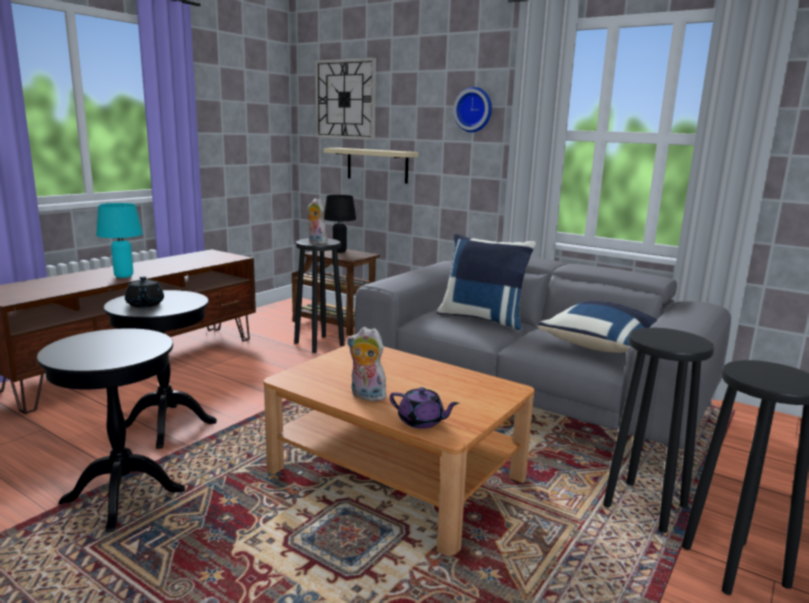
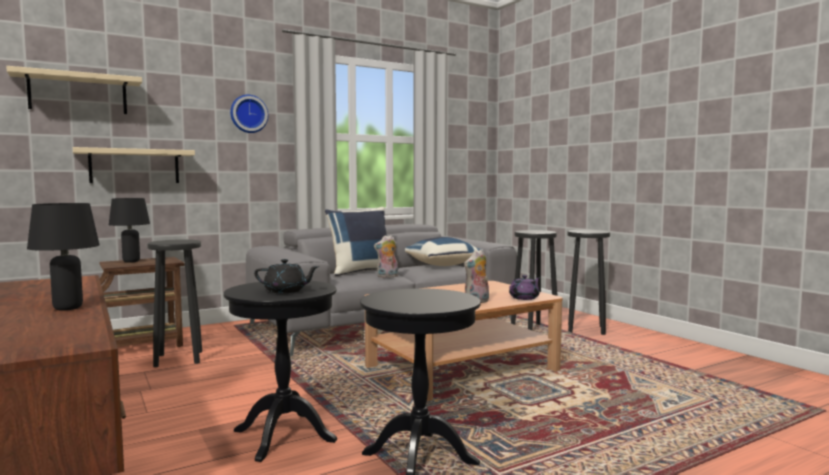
camera: 65 degrees left, 10 degrees down
(124, 276) = (69, 308): turquoise table lamp -> black table lamp
(315, 242) = (179, 242): plush toy -> plush toy (387, 277)
(345, 99) = (78, 94): wall clock -> beige shelf

